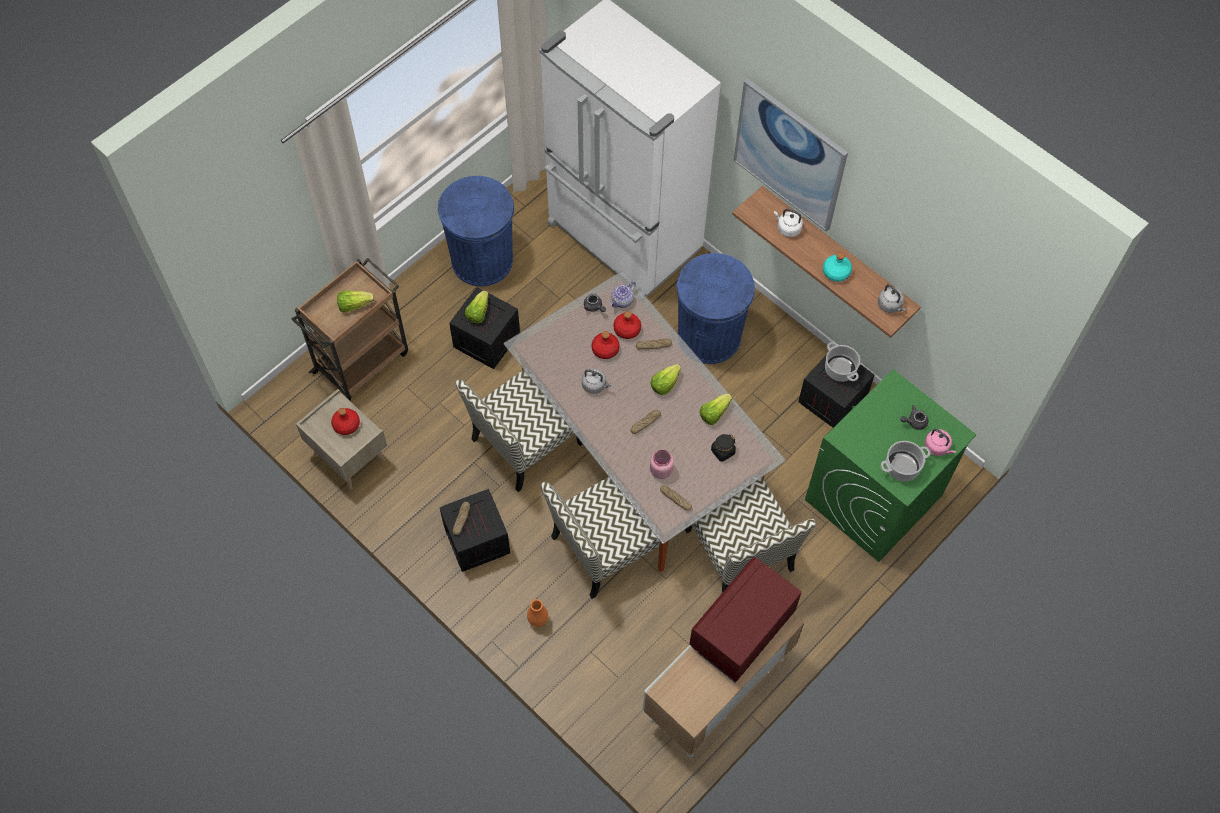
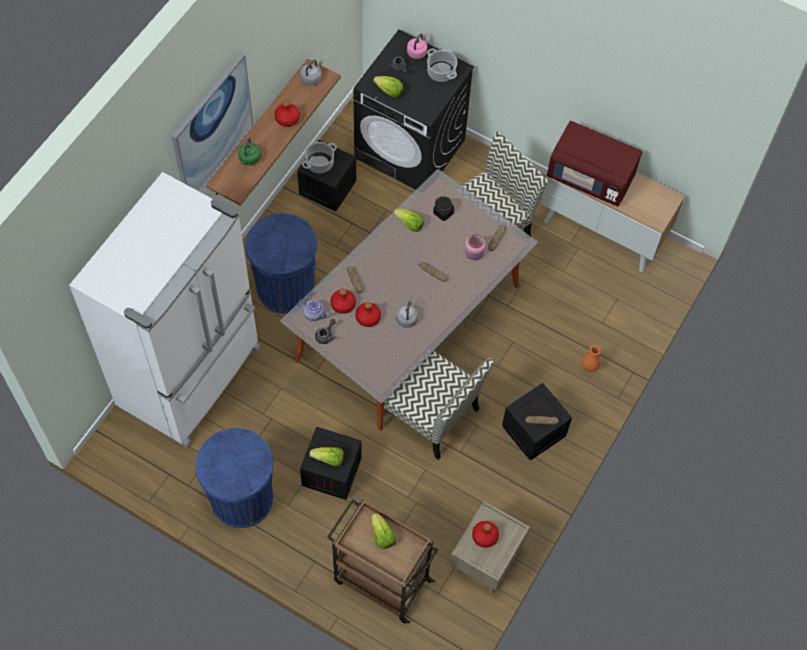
camera: 105 degrees left, 0 degrees up
(606, 547) = (510, 329): chair -> none
(664, 384) = (391, 265): lettuce -> lettuce (389, 91)
(787, 228) = (249, 159): white kettle -> green kettle
(836, 272) = (287, 119): turquoise bottle -> red bottle
(873, 498) = (410, 149): green washing machine -> black washing machine

